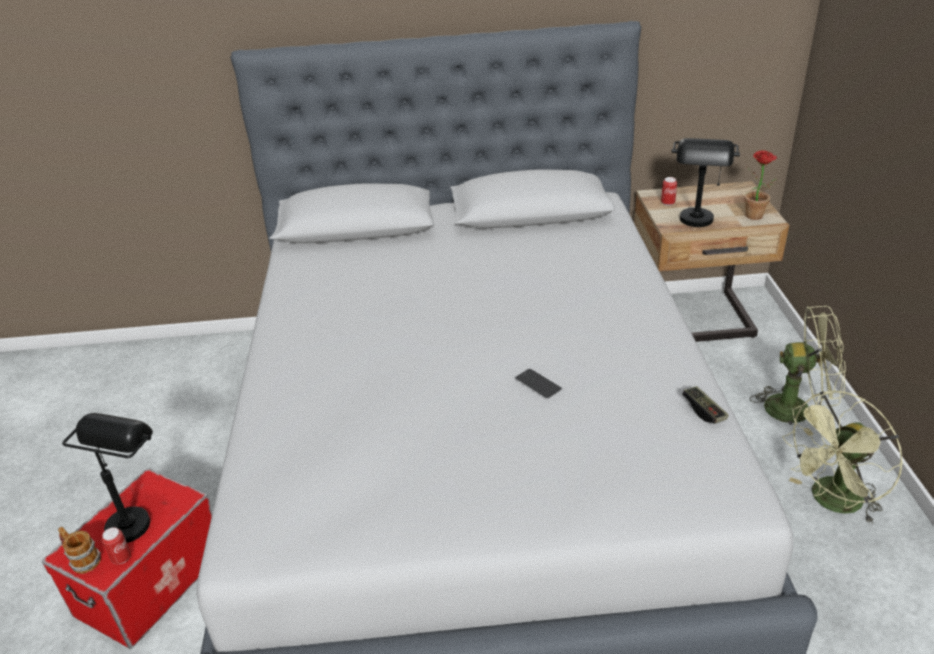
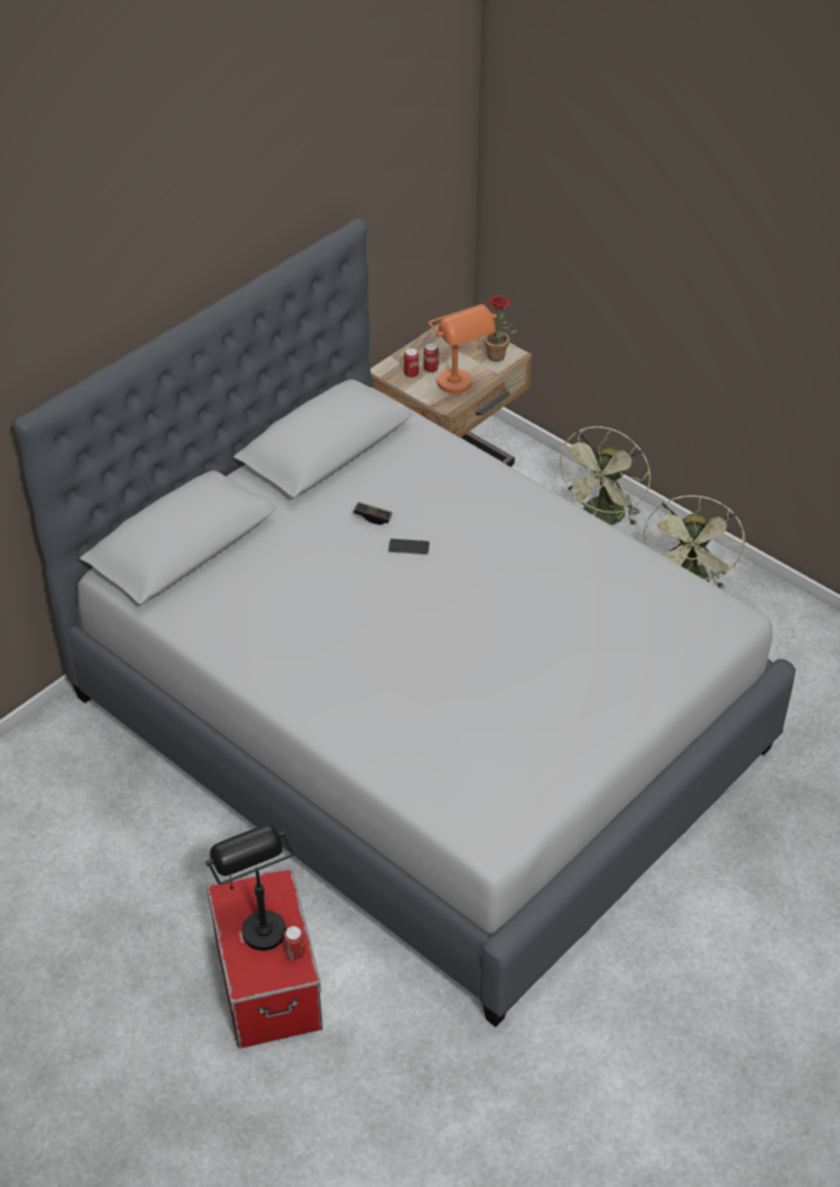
camera: 45 degrees left, 10 degrees up
(82, 560) = (265, 976): mug -> none
(538, 384) = (530, 610): phone -> phone (408, 547)
(687, 205) = (431, 369): none -> can
(697, 225) = (461, 389): black table lamp -> orange table lamp
(704, 411) = (654, 567): game controller -> game controller (373, 517)
(797, 408) = (602, 519): green fan -> green fan turned 150 degrees clockwise

